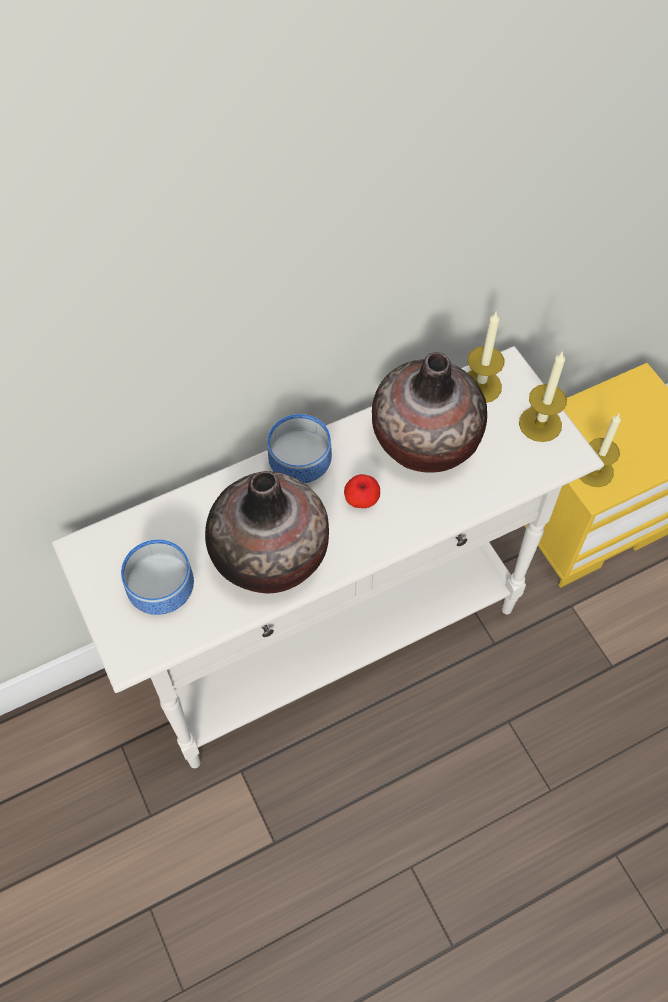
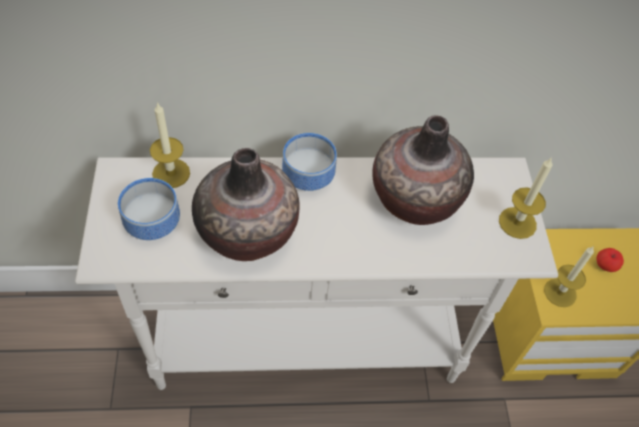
camera: 20 degrees right, 5 degrees down
(361, 500) = (340, 221): apple -> apple (604, 266)
(480, 386) = (482, 176): candle -> candle (171, 173)

